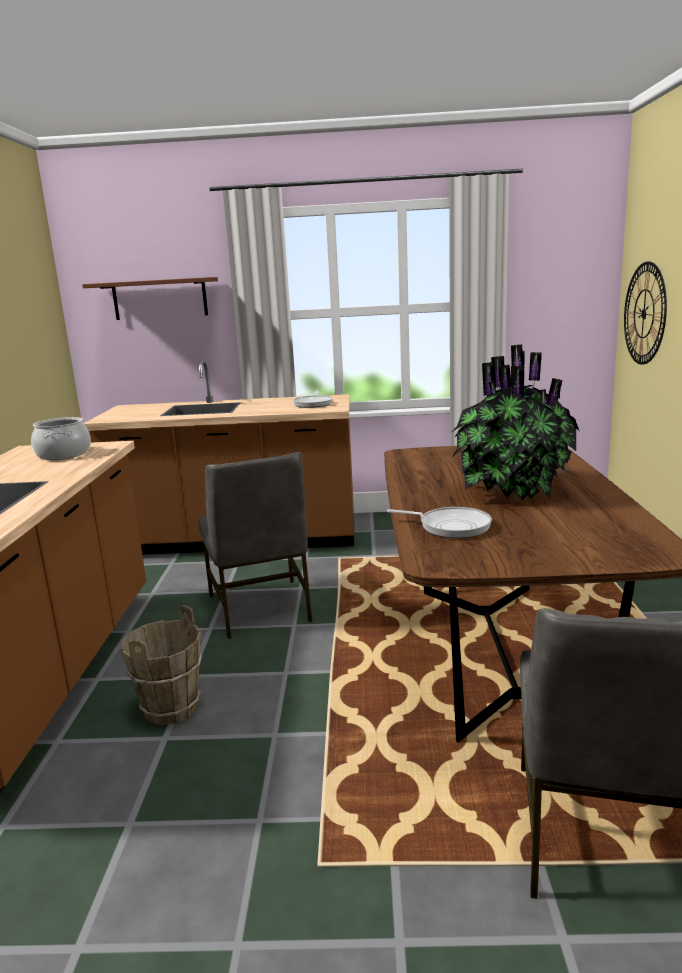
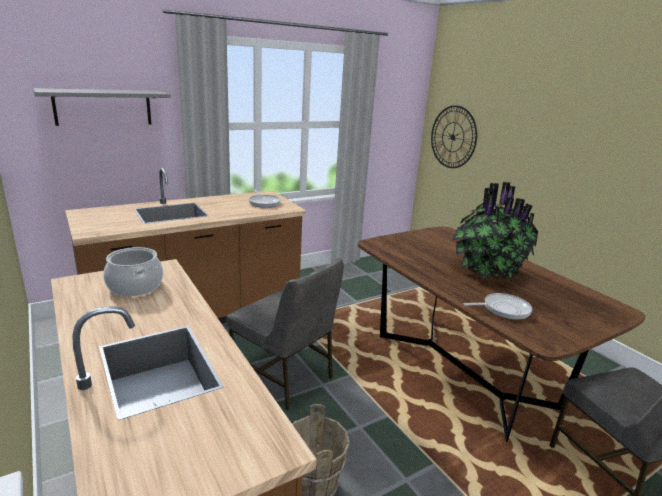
camera: 35 degrees left, 5 degrees up
(160, 299) = (103, 107): brown shelf -> grey shelf

